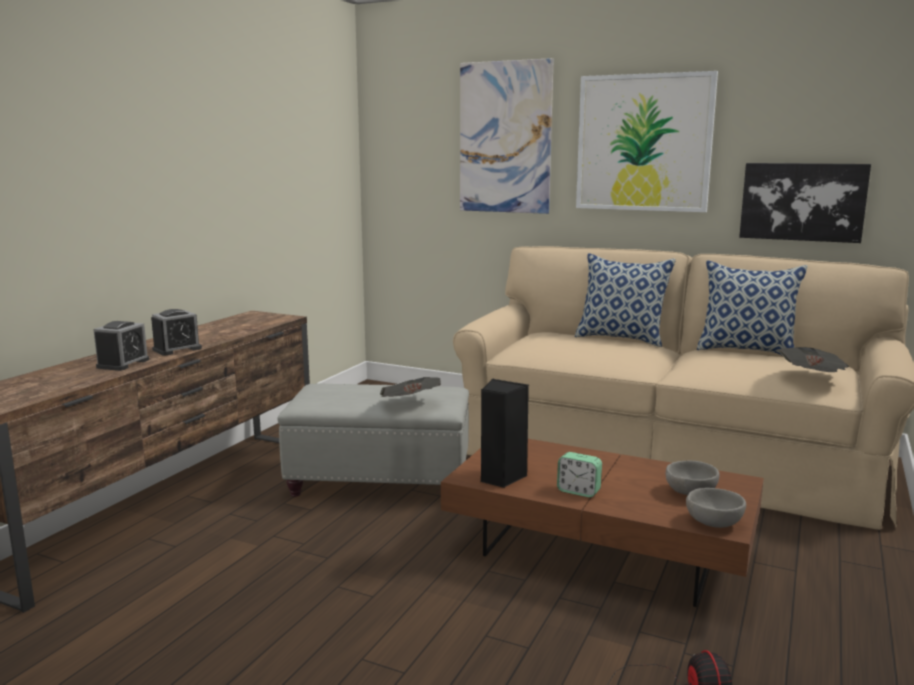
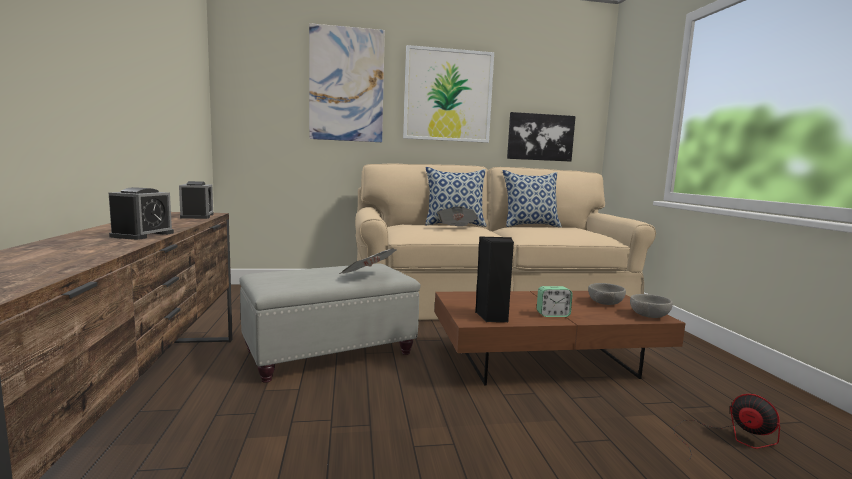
camera: 35 degrees left, 5 degrees down
(123, 363) = (94, 248): alarm clock -> alarm clock (197, 216)
(812, 378) = (593, 232): newspaper -> newspaper (456, 228)

